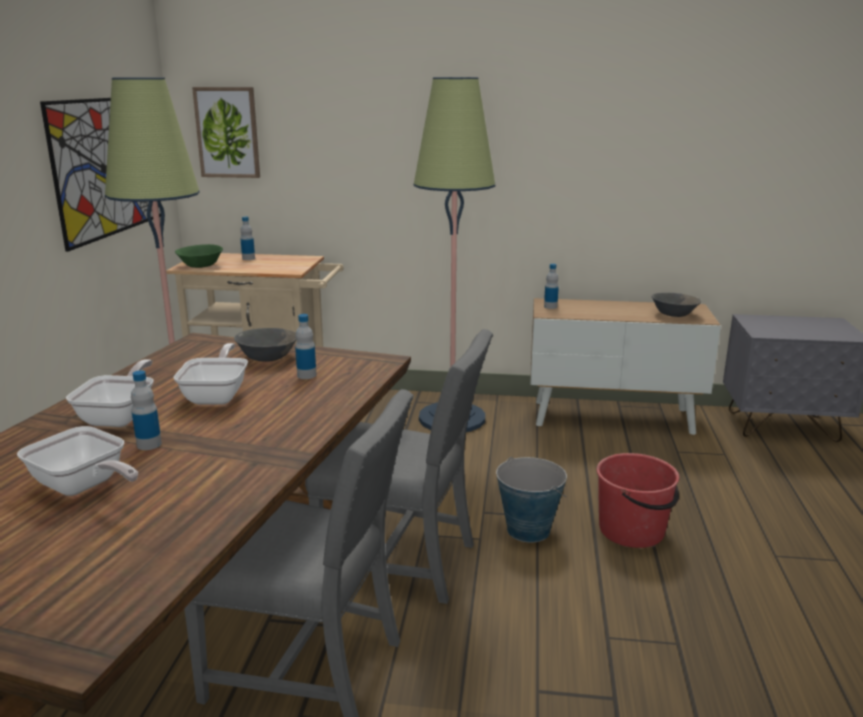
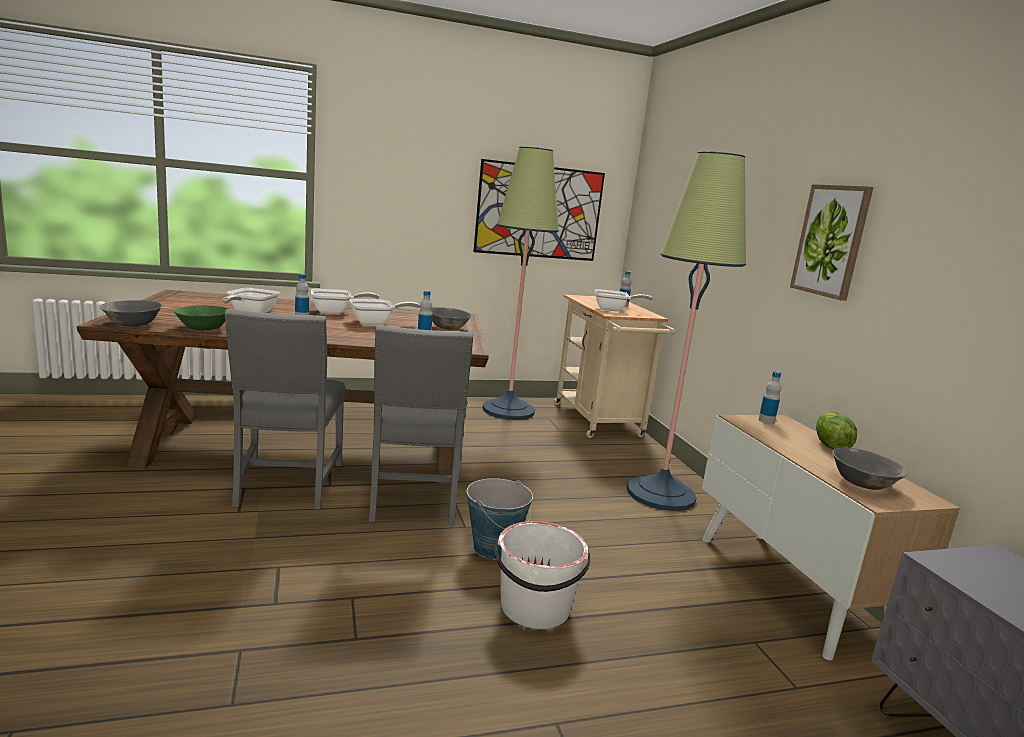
camera: 65 degrees right, 5 degrees down
(109, 613) = (133, 324): none -> grey bowl
(201, 265) = (586, 298): green bowl -> green bowl (204, 328)
(227, 132) = (652, 207): picture -> picture (831, 241)
(273, 266) = (614, 310): none -> frying pan
(604, 303) = (830, 445): none -> lettuce
(632, 530) = (535, 608): red bucket -> white bucket

